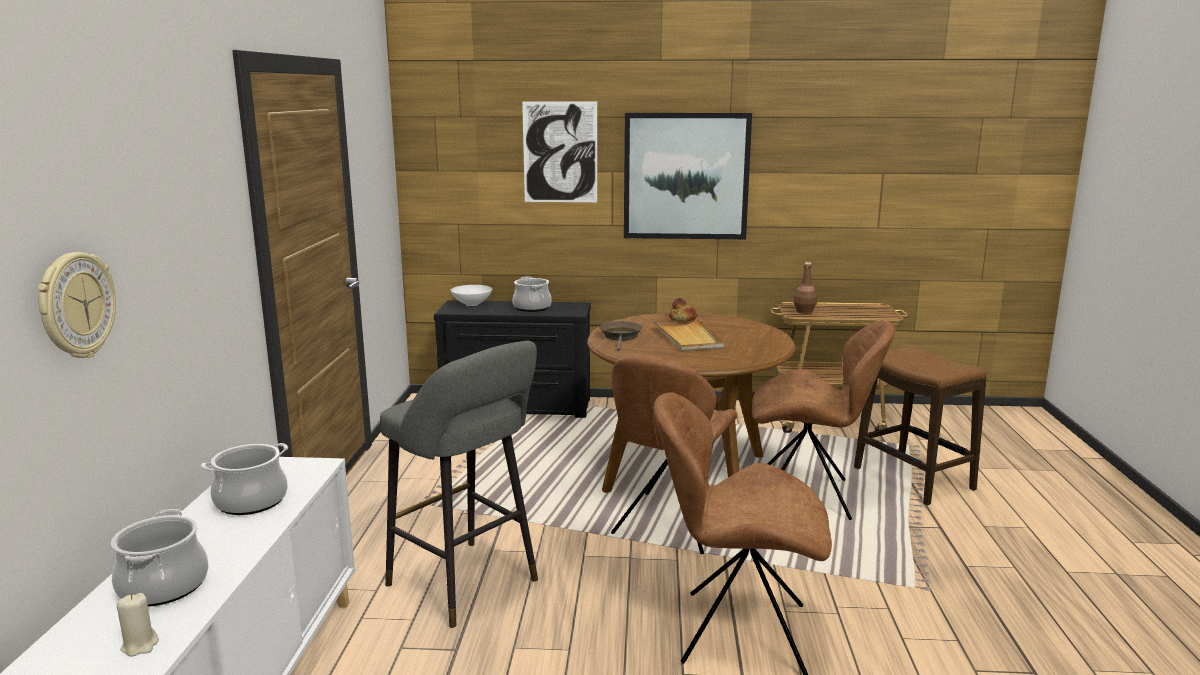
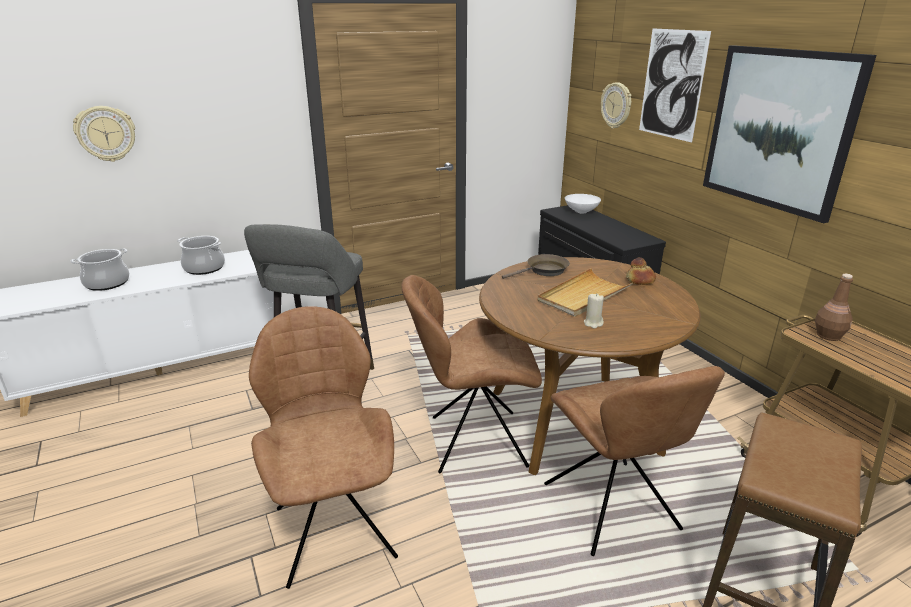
camera: 60 degrees right, 10 degrees up
(140, 645) = (52, 298): beige candle -> beige candle (593, 323)
(485, 182) = (616, 105): none -> wall clock
(532, 308) = (609, 228): cooking pot -> none

